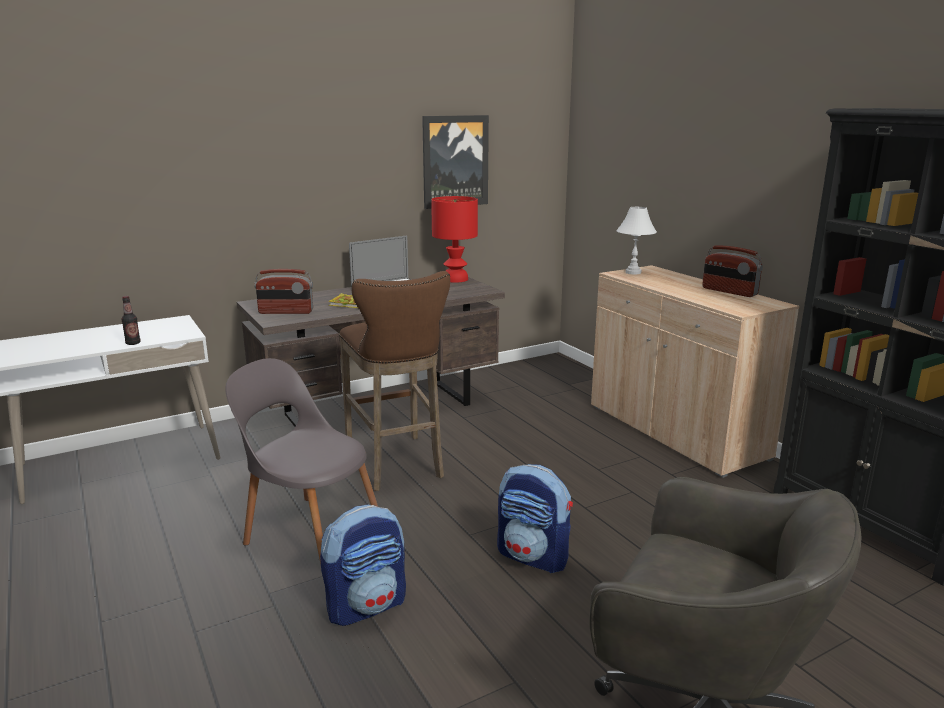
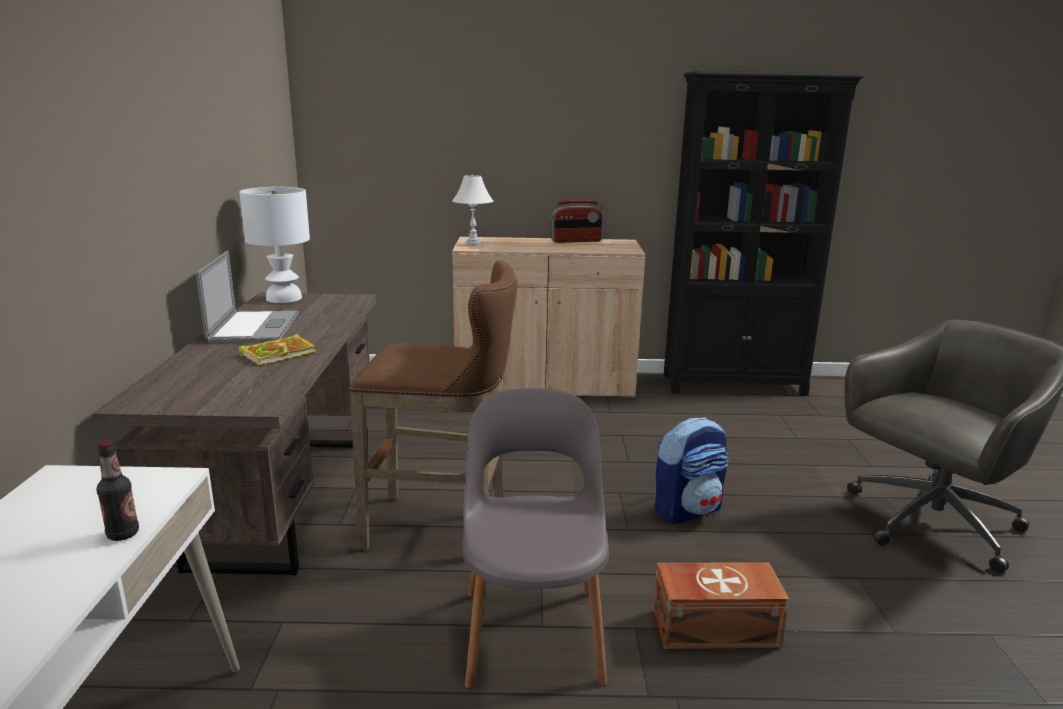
camera: 60 degrees left, 0 degrees up
(286, 312) = (232, 392): radio -> none
(310, 530) = (533, 629): grey chair -> grey chair turned 120 degrees clockwise
(367, 605) = (712, 626): backpack -> brown storage box
(454, 279) = (283, 298): red table lamp -> white table lamp
(455, 161) = (235, 141): picture -> none

